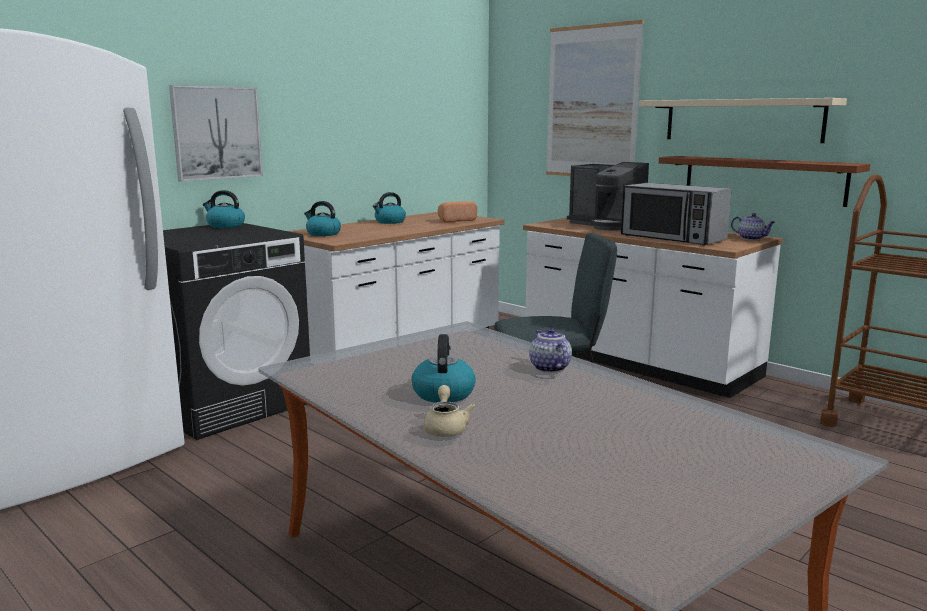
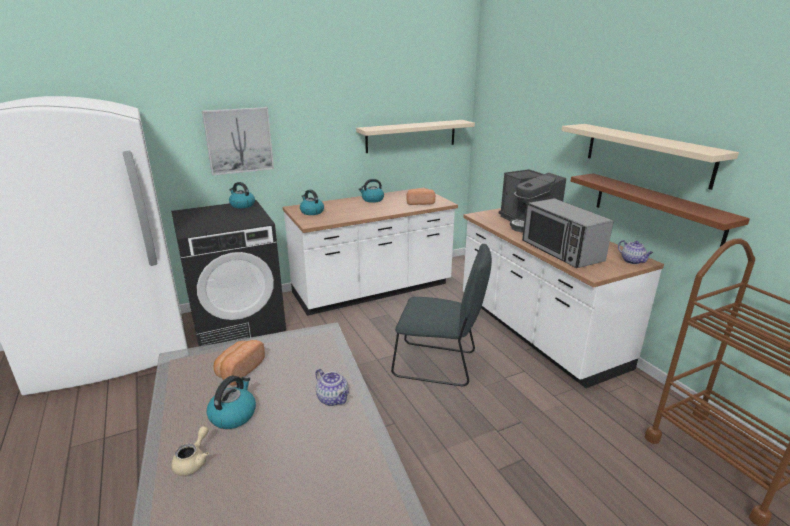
camera: 20 degrees right, 10 degrees up
(397, 365) = (239, 370): none -> bread
(423, 141) = (411, 136): none -> beige shelf
(549, 367) = (333, 399): teapot -> teapot turned 135 degrees clockwise
(592, 102) = (539, 116): picture -> none

